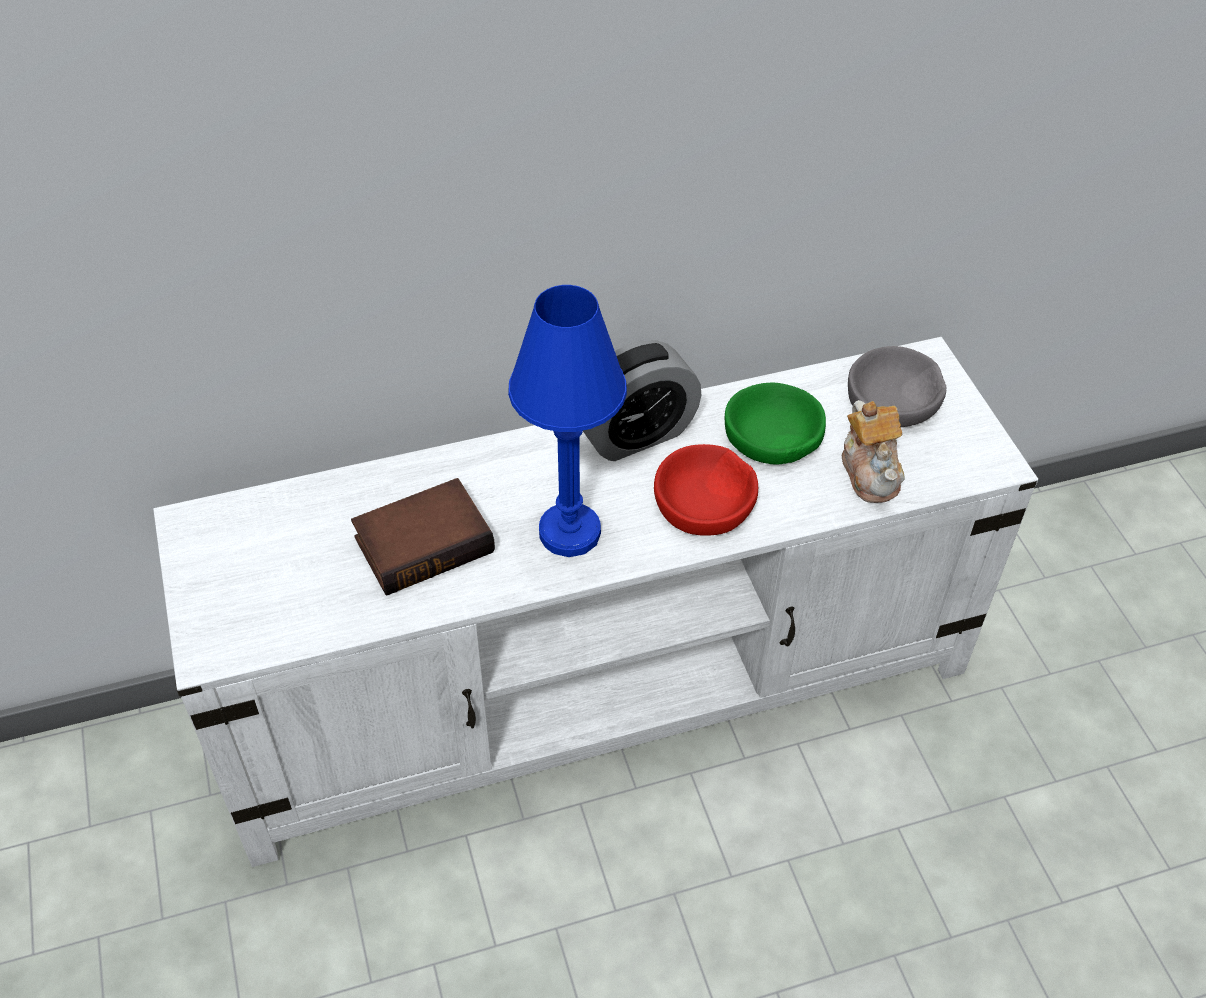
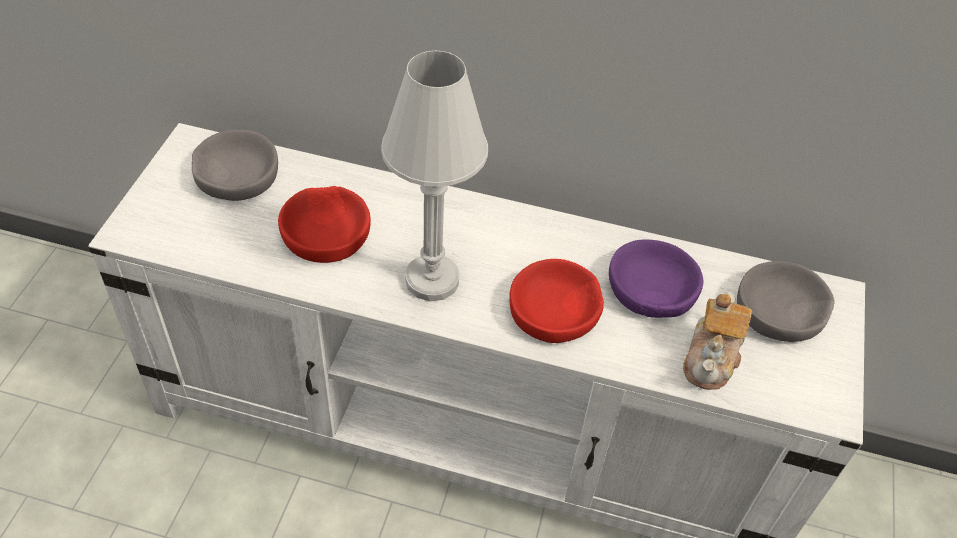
camera: 30 degrees right, 0 degrees up
(274, 531) = (237, 175): none -> grey bowl
(424, 541) = (326, 233): book -> red bowl
(570, 532) = (432, 280): blue table lamp -> white table lamp
(636, 434) = (542, 235): alarm clock -> none
(773, 434) = (651, 288): green bowl -> purple bowl

